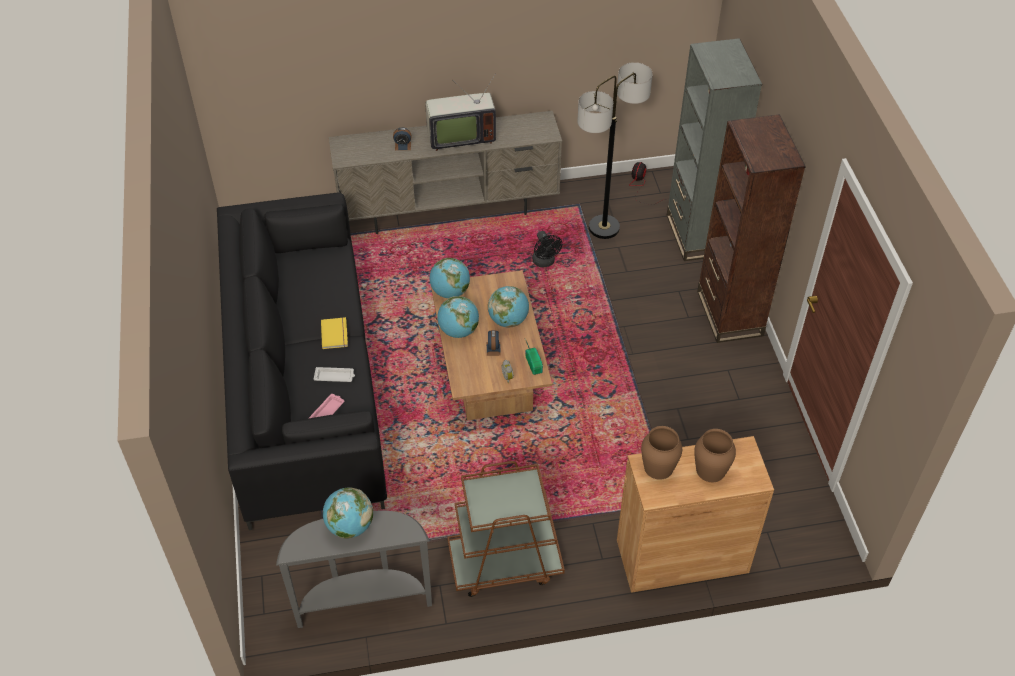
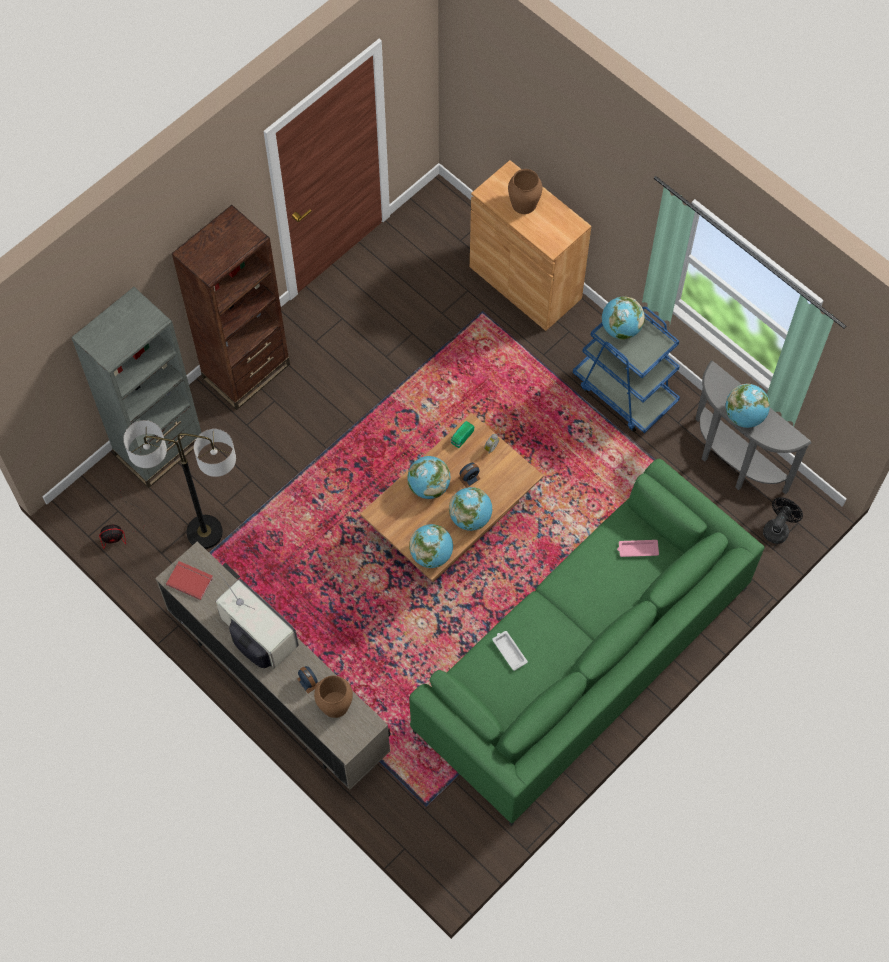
camera: 125 degrees left, 15 degrees up
(304, 383) = (581, 658): black sofa -> green sofa
(335, 334) = (555, 605): yellow book -> none
(335, 376) = (599, 570): white tray -> white tray (509, 651)
(504, 563) = (625, 391): brown cart -> blue cart
(525, 495) = (620, 328): none -> globe
(534, 125) = (190, 580): none -> red book
(545, 262) = (289, 555): black fan -> black fan (777, 528)
(658, 466) = (547, 236): brown vase -> brown vase (335, 704)

